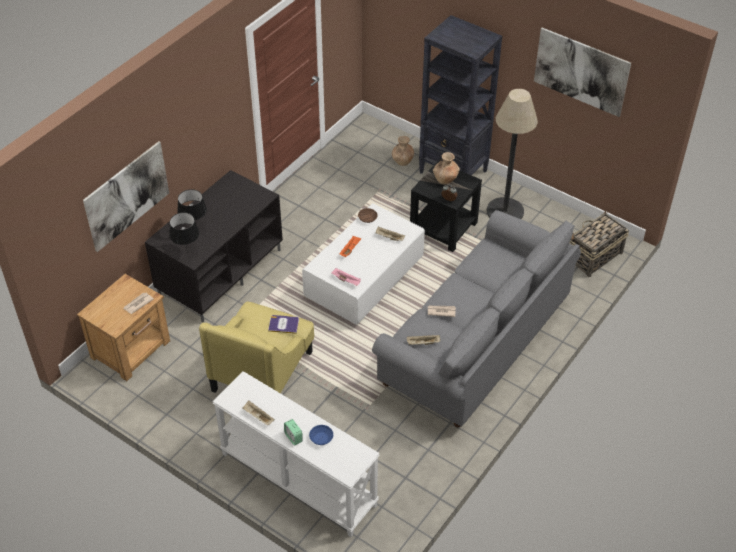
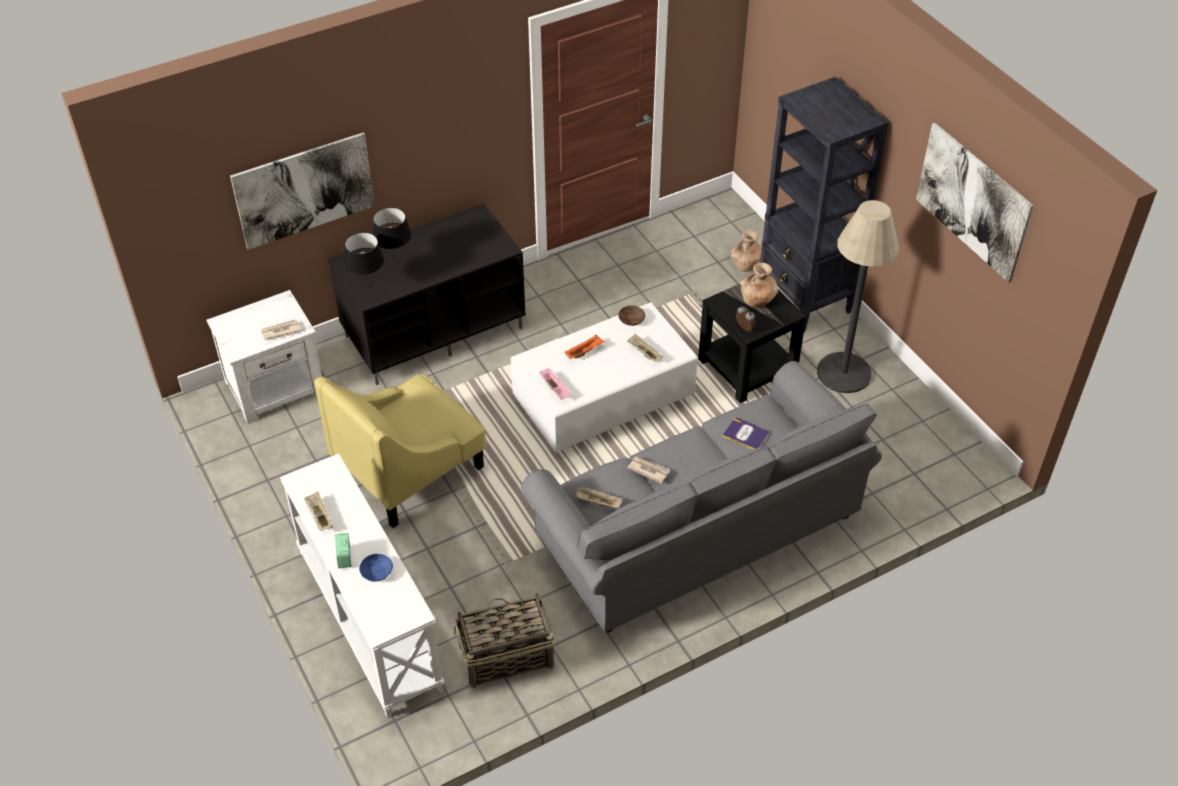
camera: 25 degrees right, 0 degrees up
(132, 349) = (277, 388): brown nightstand -> white nightstand
(283, 324) = (444, 417): book -> book (746, 434)
(593, 257) = (932, 474): basket -> basket (505, 657)

